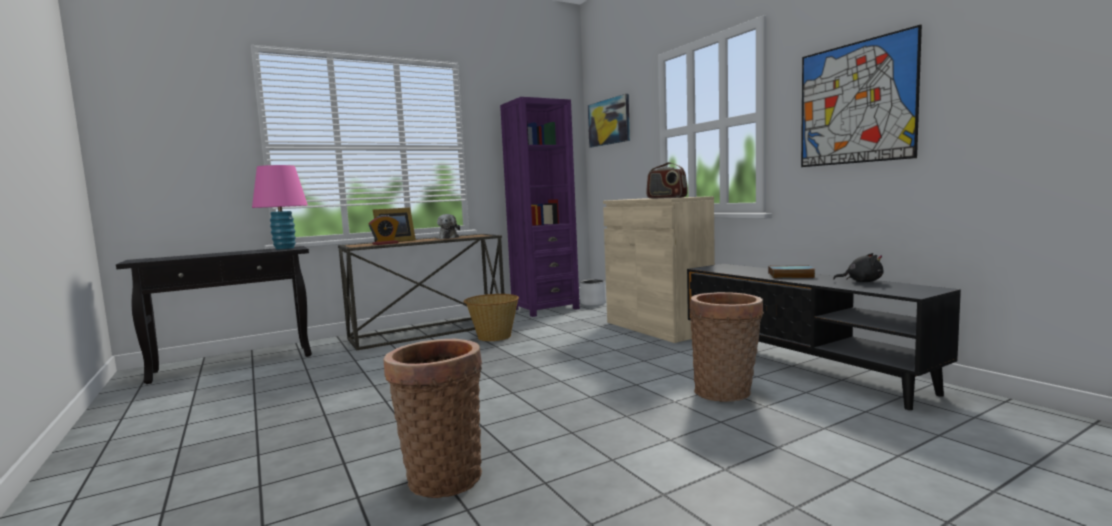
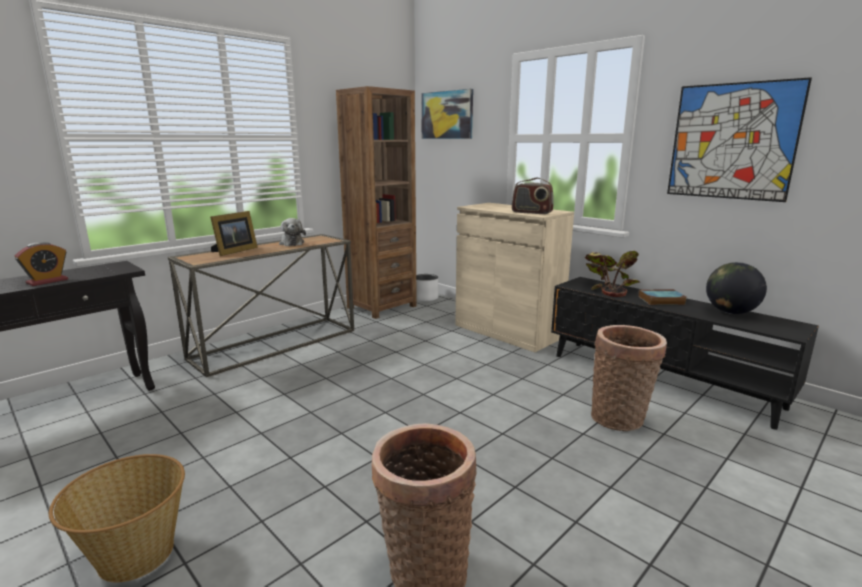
camera: 15 degrees left, 10 degrees up
(284, 248) = (109, 268): pink table lamp -> none
(385, 243) = (230, 257): alarm clock -> alarm clock (47, 281)
(493, 337) = (352, 349): basket -> basket (134, 555)
(545, 309) = (381, 307): purple bookcase -> brown bookcase
(741, 270) = (607, 289): none -> potted plant
(861, 282) = (731, 312): black plush toy -> globe

